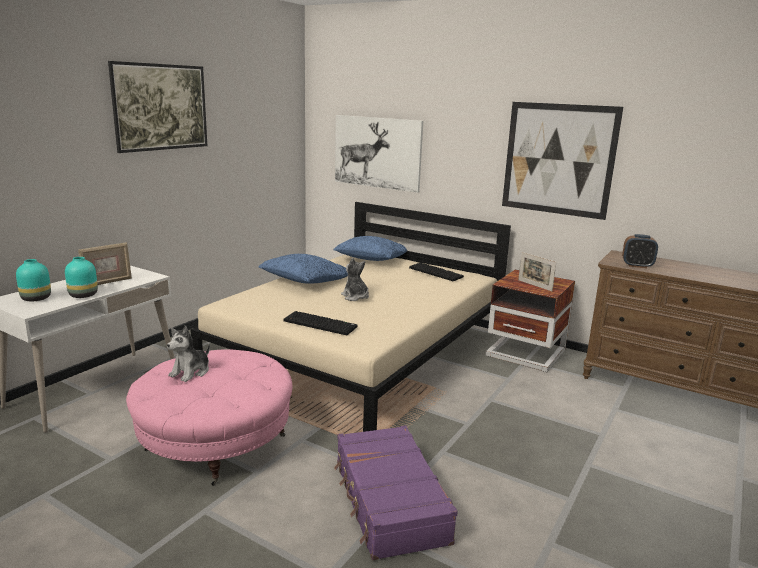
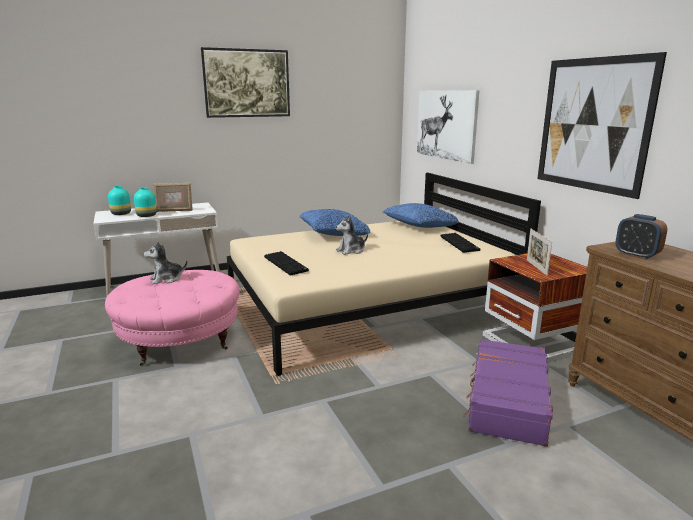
camera: 35 degrees right, 0 degrees up
(355, 297) = (351, 251): plush toy -> plush toy turned 120 degrees counterclockwise
(389, 502) = (227, 421): purple suitcase -> purple suitcase (507, 401)

